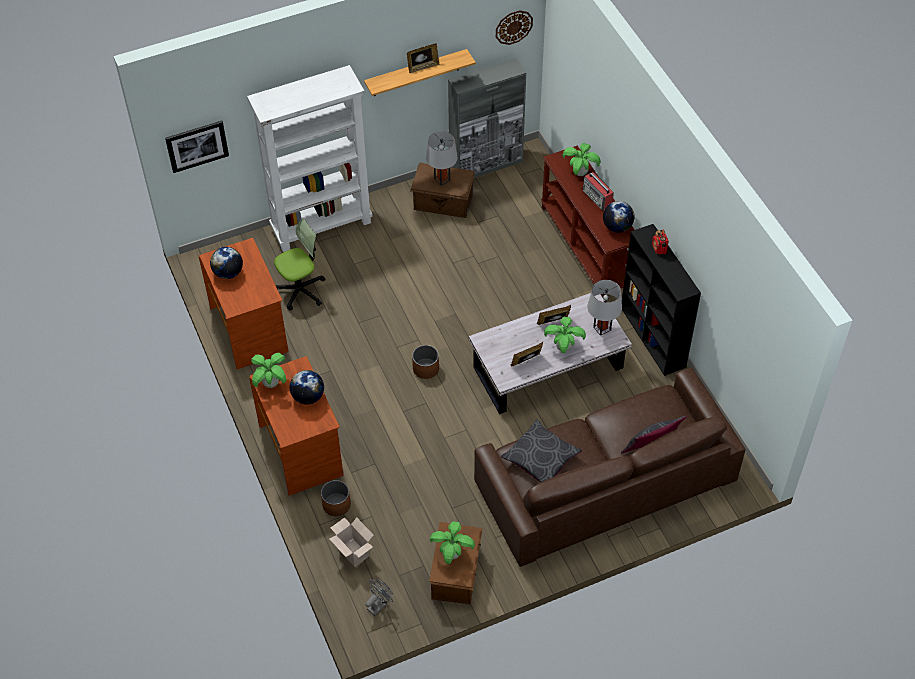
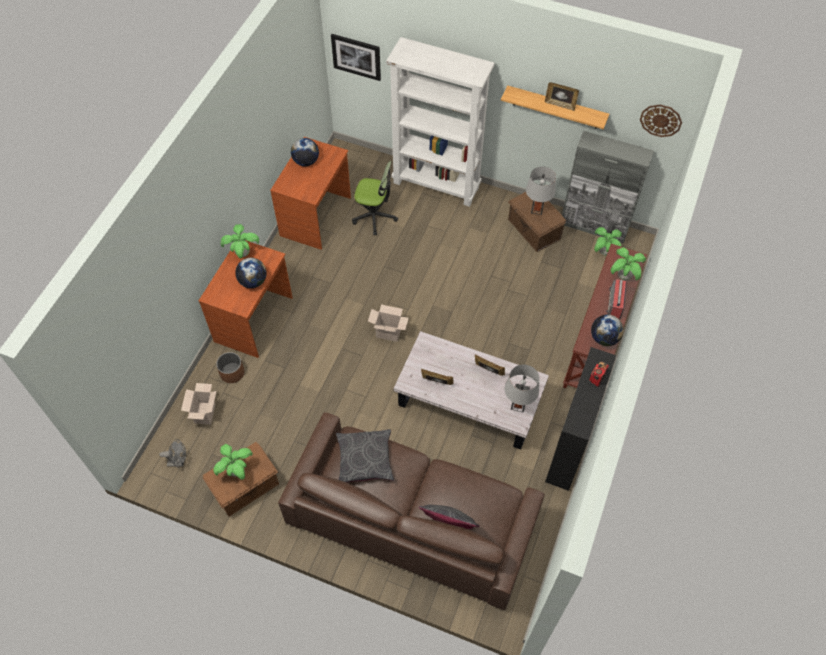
camera: 45 degrees right, 5 degrees up
(426, 368) = (389, 332): brown planter -> cardboard box
(564, 347) = (474, 395): potted plant -> potted plant (604, 252)

